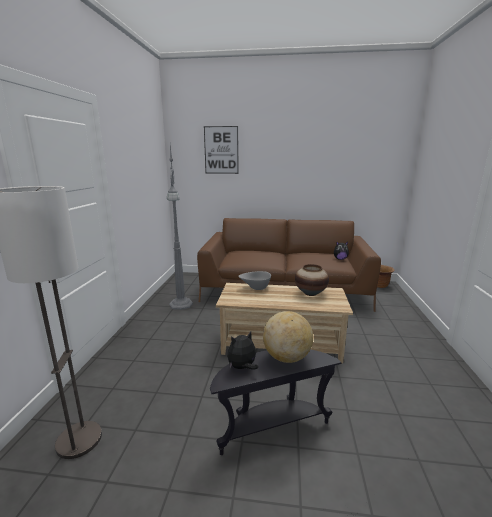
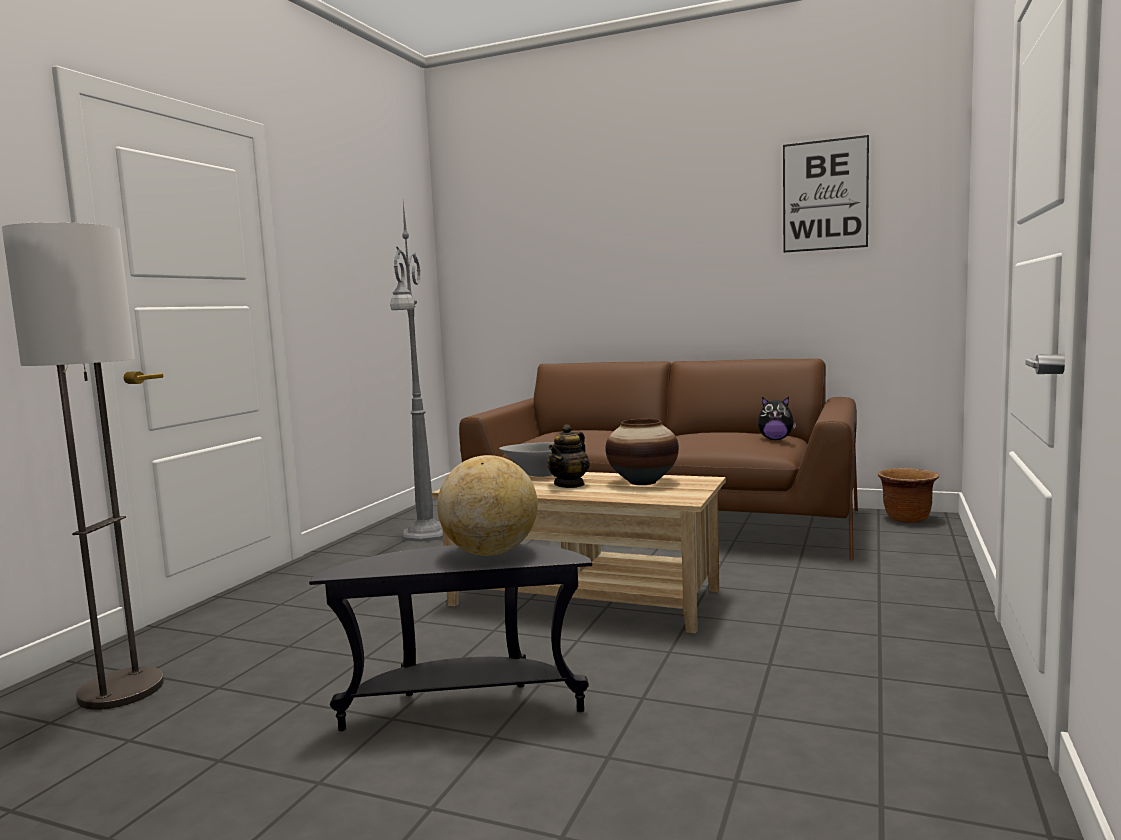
camera: 15 degrees right, 10 degrees down
(221, 150) = (538, 226): picture -> picture (825, 195)
(242, 368) = (394, 560): plush toy -> none
(278, 296) = (569, 484): none -> teapot

